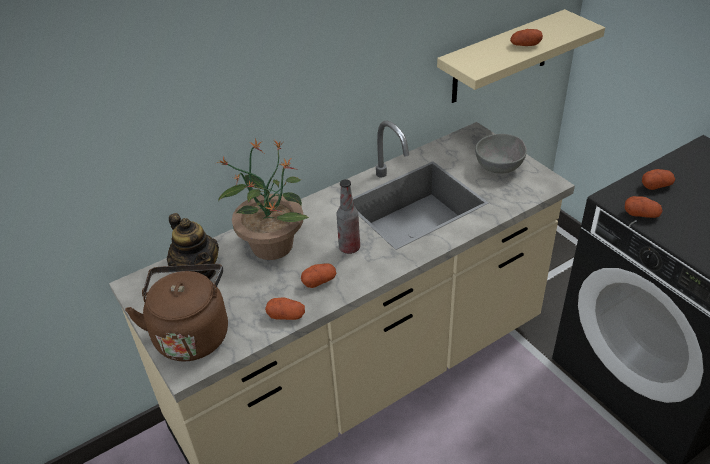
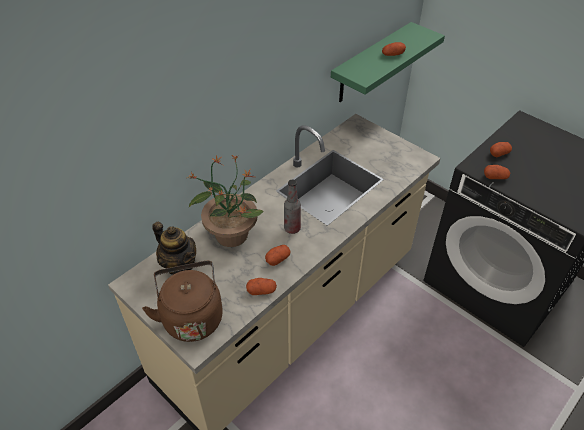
camera: 15 degrees left, 5 degrees up
(500, 167) = (384, 149): grey bowl -> none
(501, 58) = (371, 63): beige shelf -> green shelf

